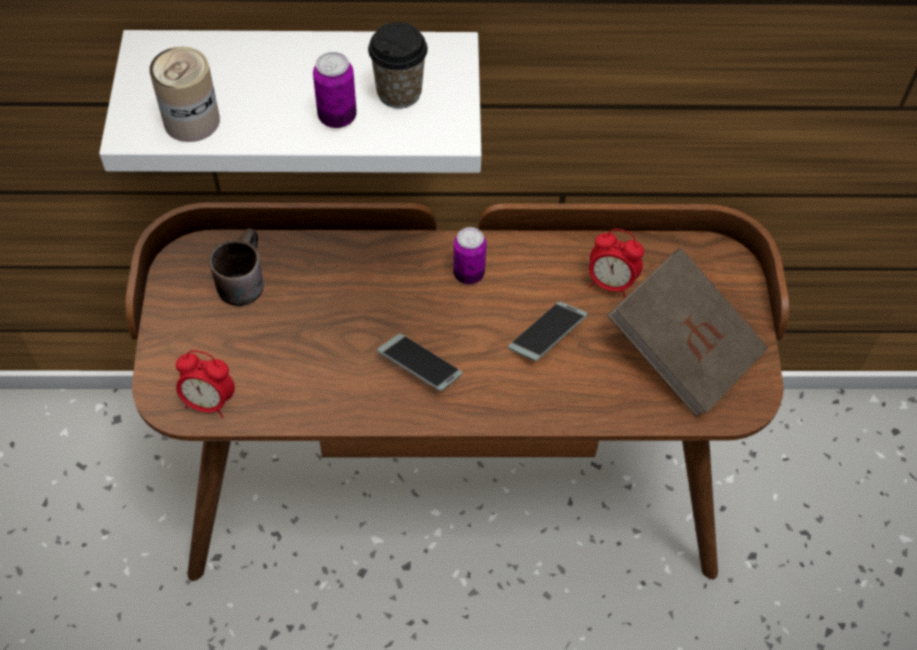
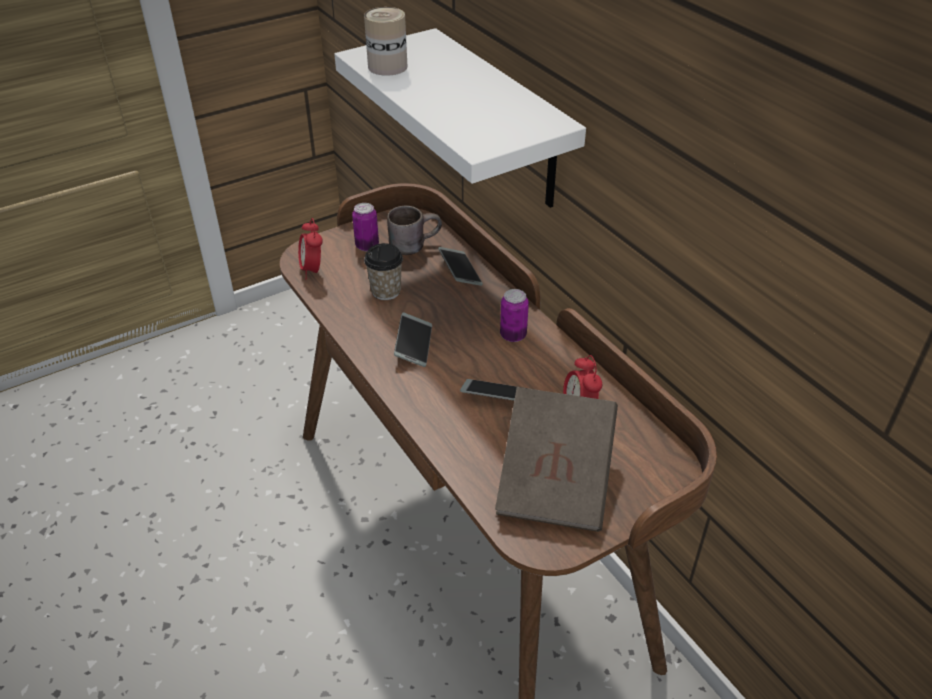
camera: 60 degrees right, 15 degrees down
(328, 263) = (460, 271): none -> phone
(337, 117) = (444, 106): can -> can (367, 246)
(399, 93) = (491, 118): cup -> cup (386, 291)

